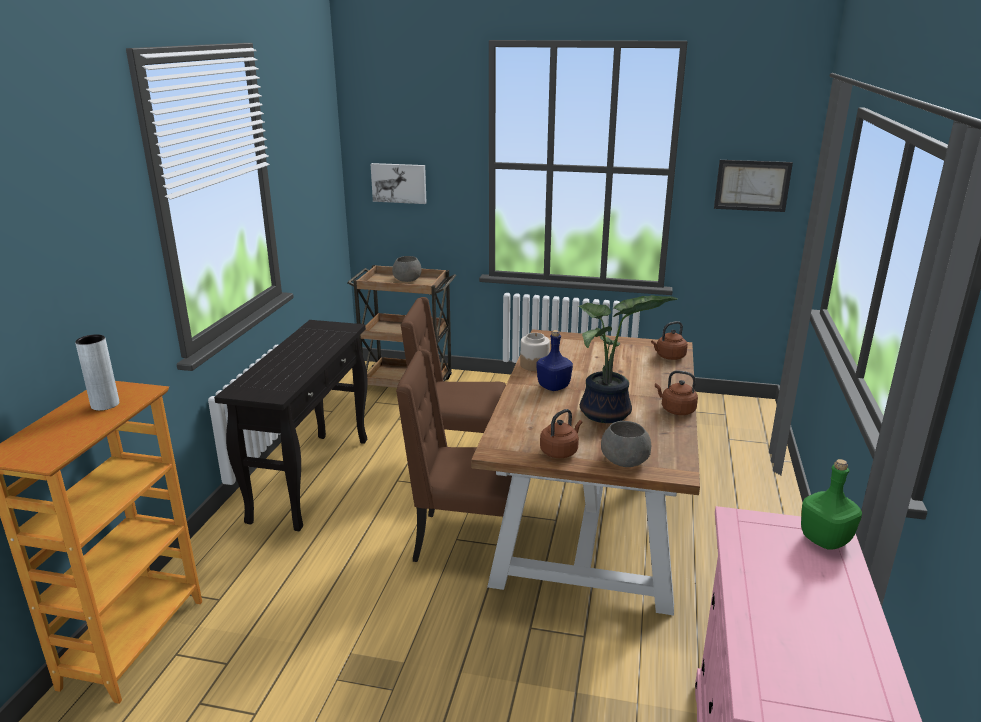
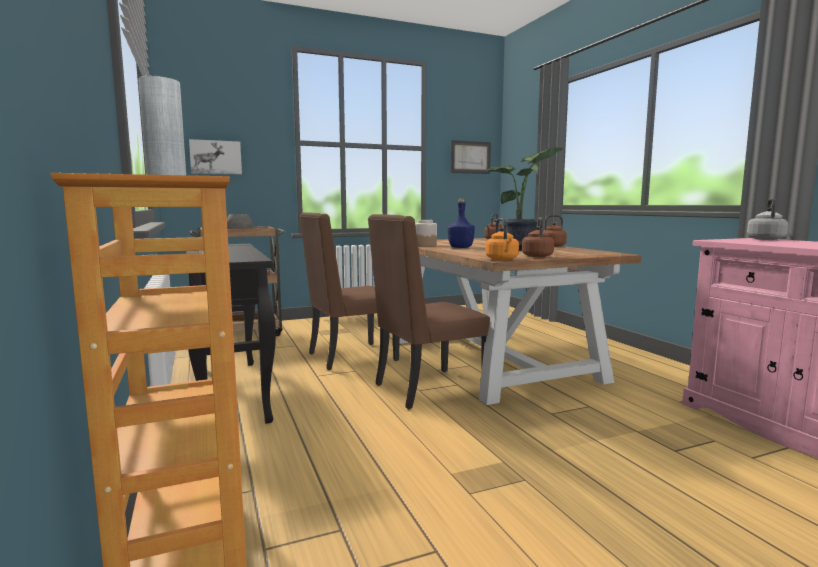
camera: 35 degrees left, 15 degrees down
(498, 452) = (502, 259): none -> orange kettle
(625, 460) = (581, 254): grey bowl -> none
(825, 539) = (765, 239): green bottle -> grey kettle

